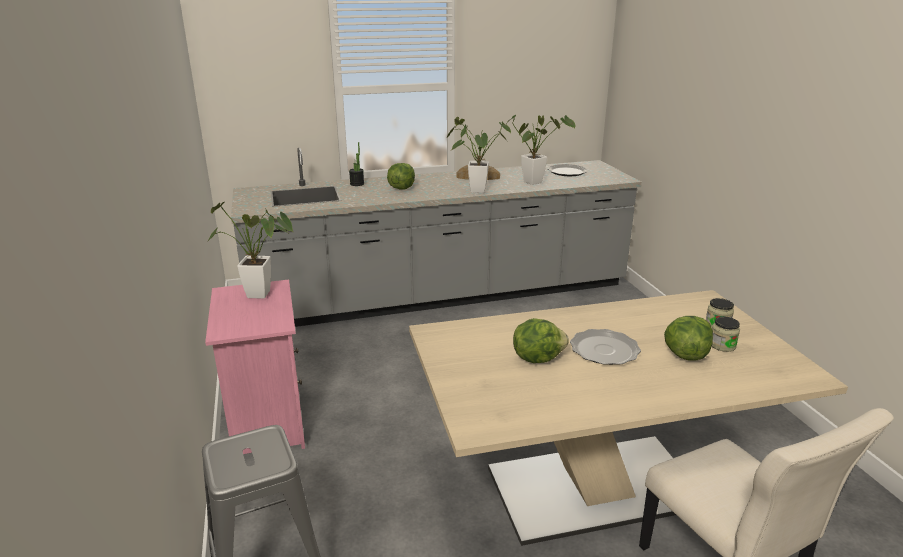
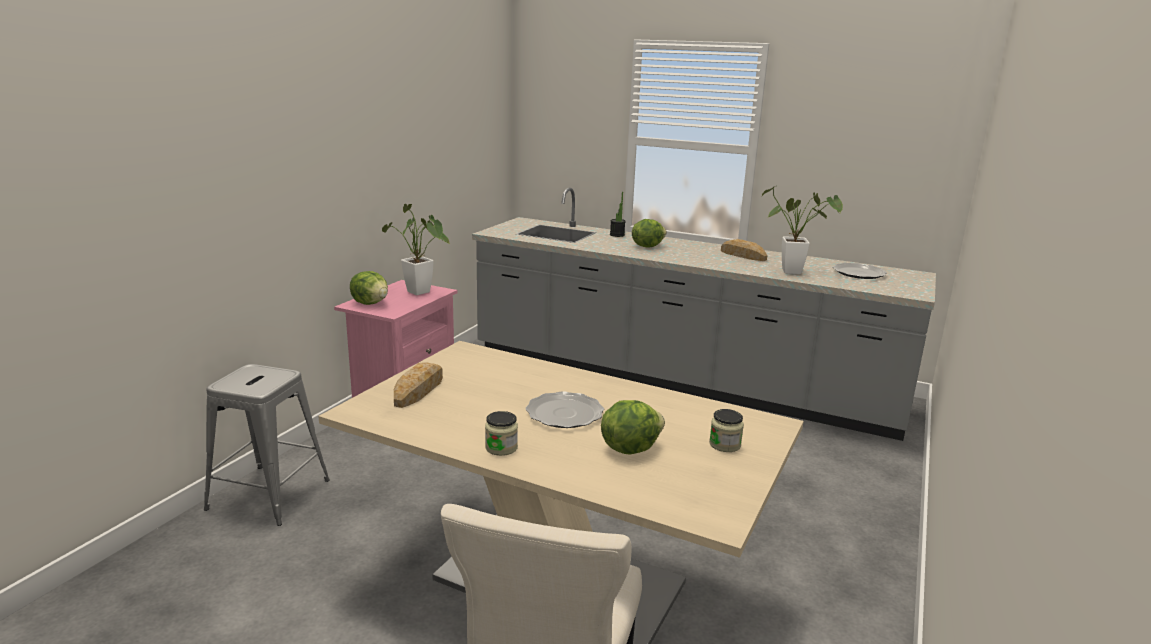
camera: 40 degrees right, 5 degrees down
(473, 190) = (709, 263): potted plant -> none
(478, 384) = (418, 390): none -> bread
(537, 358) = (497, 395): lettuce -> lettuce (371, 303)
(722, 345) = (687, 459): jar -> jar (501, 448)

